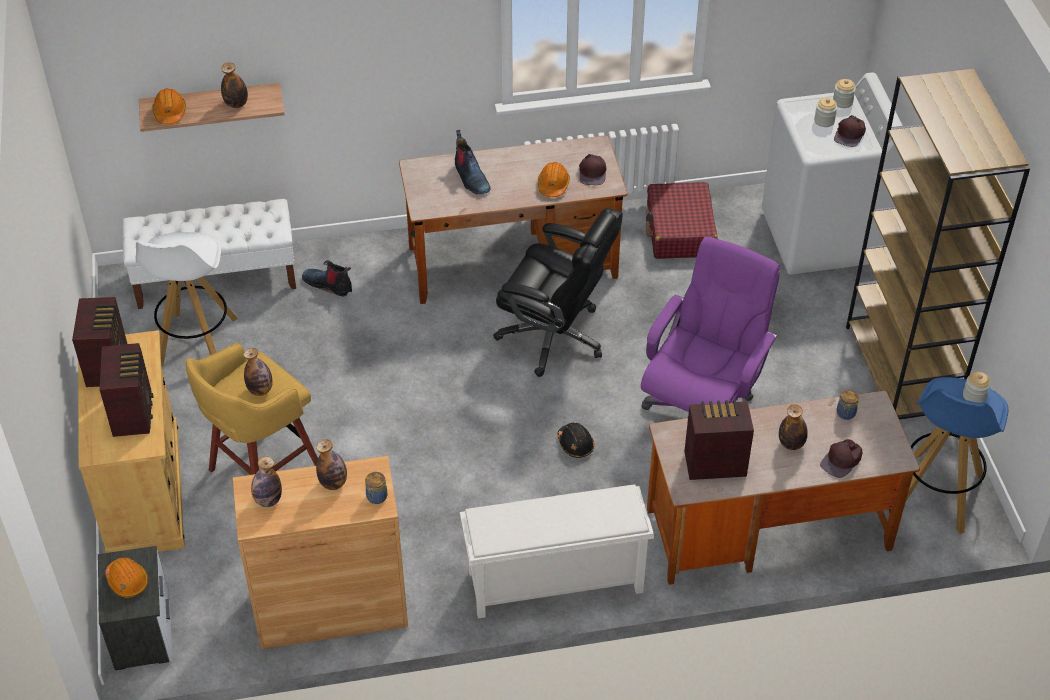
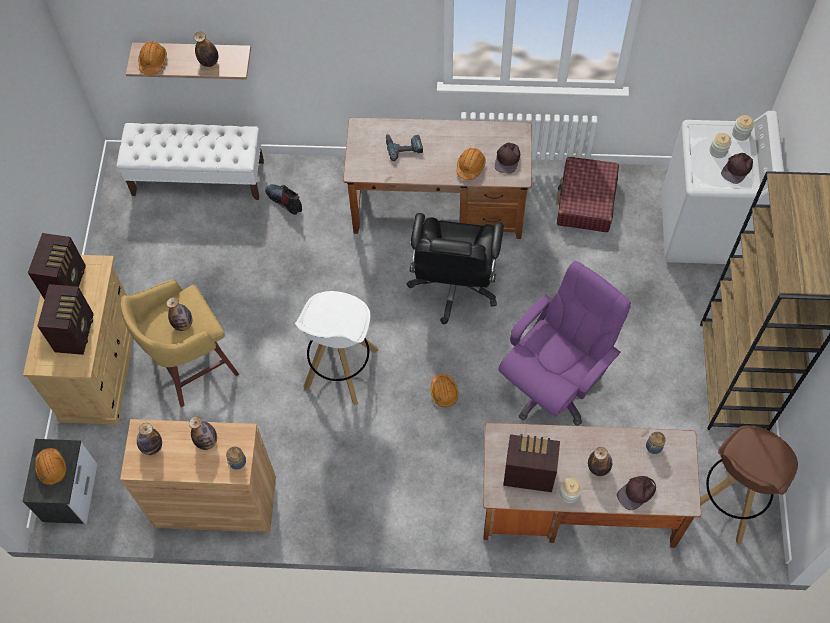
camera: 15 degrees right, 15 degrees up
(196, 343) = (169, 237): white stool -> white stool (340, 369)
(470, 178) = (403, 146): boot -> power drill
(554, 583) = (393, 518): white shoe rack -> none
(555, 337) = (454, 286): black office chair -> black office chair turned 60 degrees clockwise
(575, 444) = (444, 392): black hard hat -> orange hard hat
(937, 493) = (730, 501): blue stool -> brown stool
(974, 396) = (770, 452): jar -> jar (569, 494)

